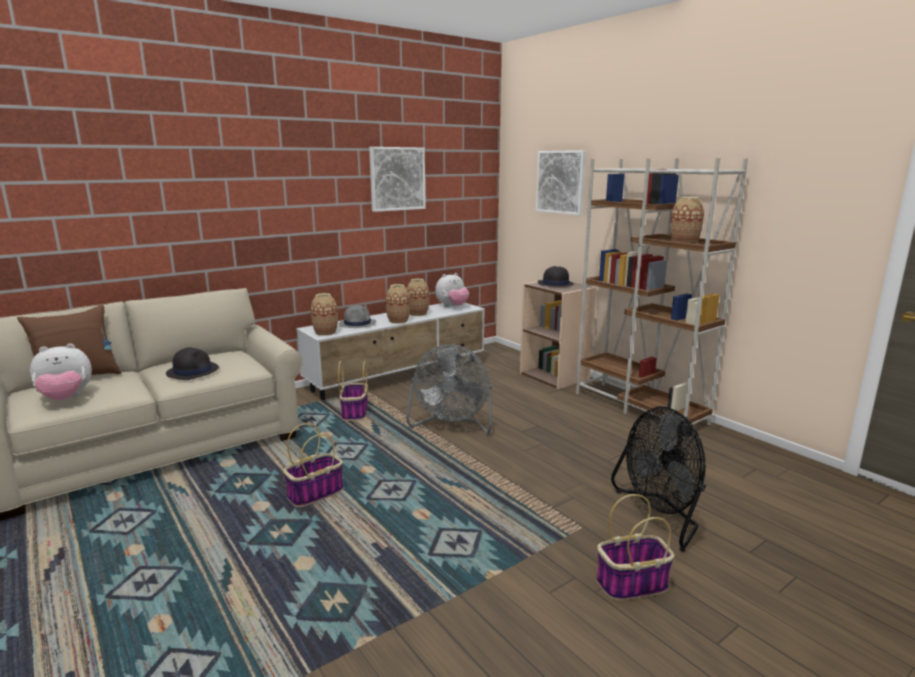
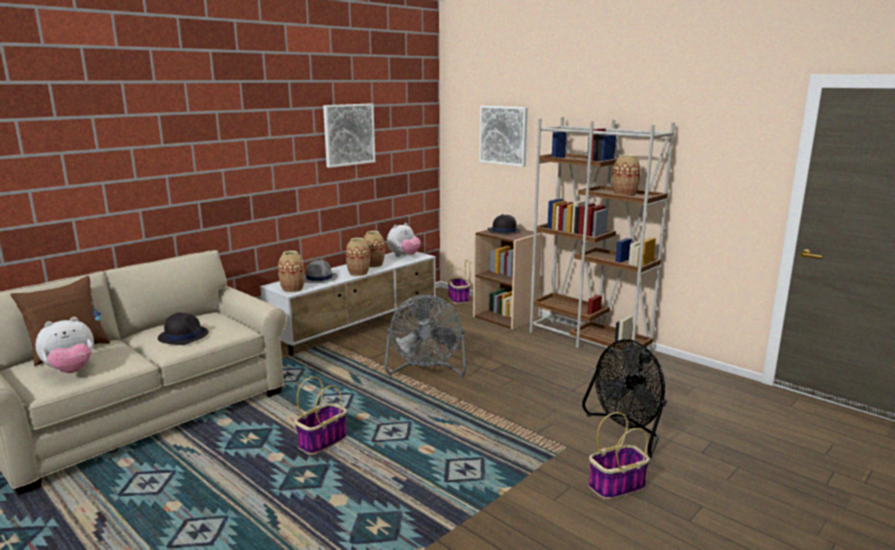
camera: 10 degrees left, 0 degrees up
(354, 412) = (329, 365): basket -> basket (459, 299)

